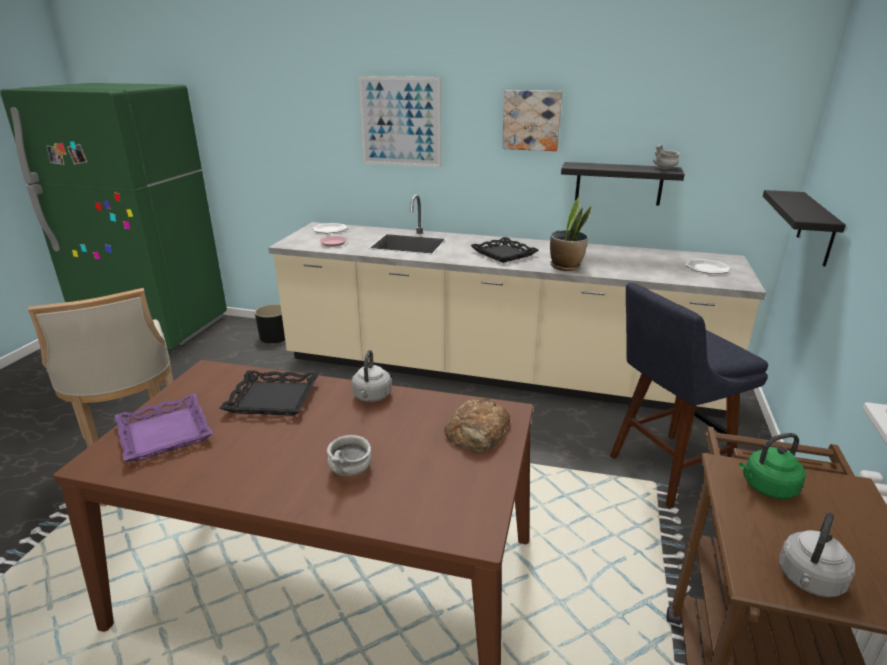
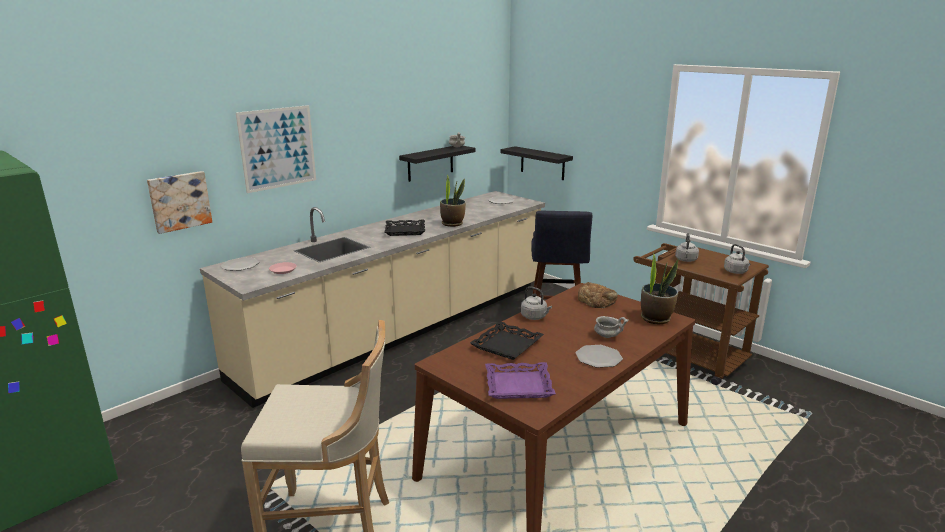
camera: 60 degrees left, 5 degrees down
(270, 478) = (598, 357): none -> plate
(275, 336) = (188, 410): black planter -> none
(458, 509) = (656, 318): none -> potted plant
(531, 120) = (376, 129): picture -> picture (179, 201)
(767, 487) = (686, 260): green kettle -> grey kettle

